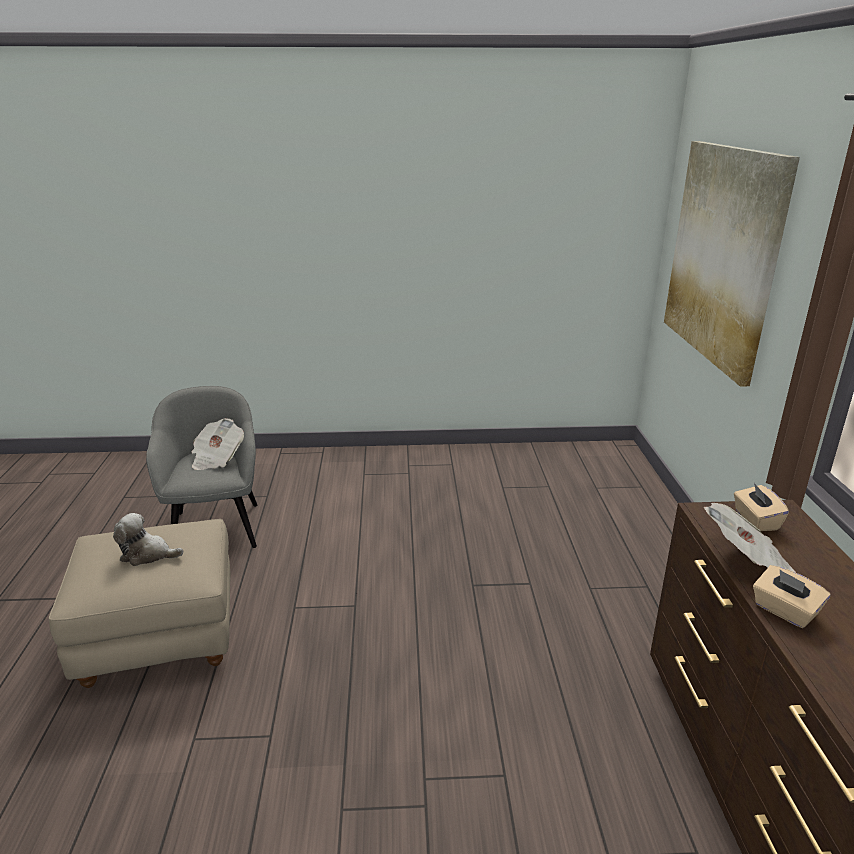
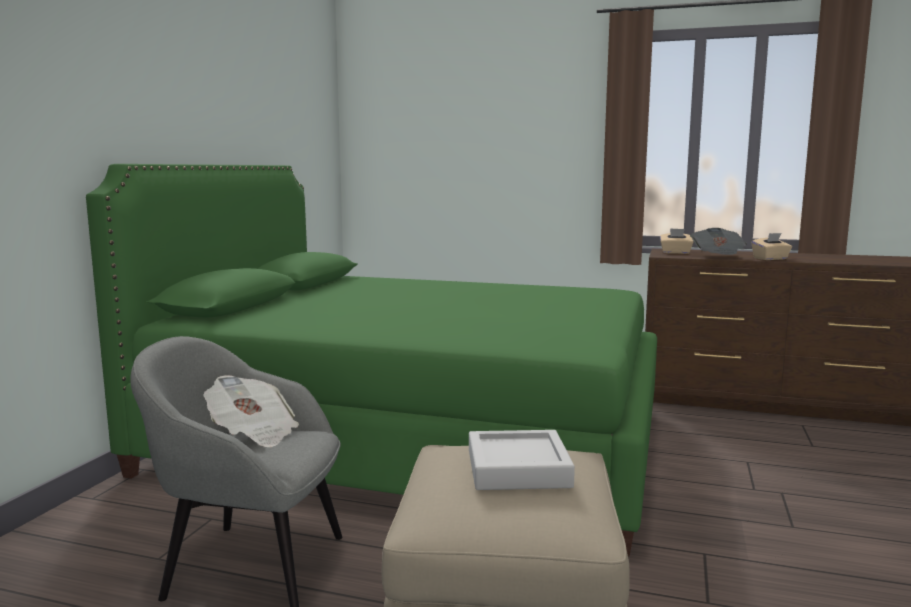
camera: 70 degrees left, 15 degrees down
(147, 554) = (518, 469): plush toy -> grey tray
(425, 535) = (415, 441): none -> green bed
(723, 255) = (456, 141): picture -> none

